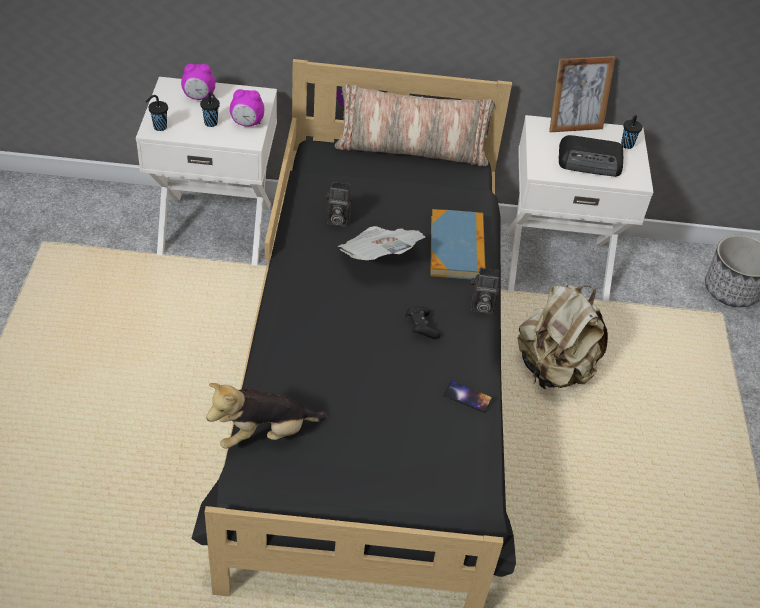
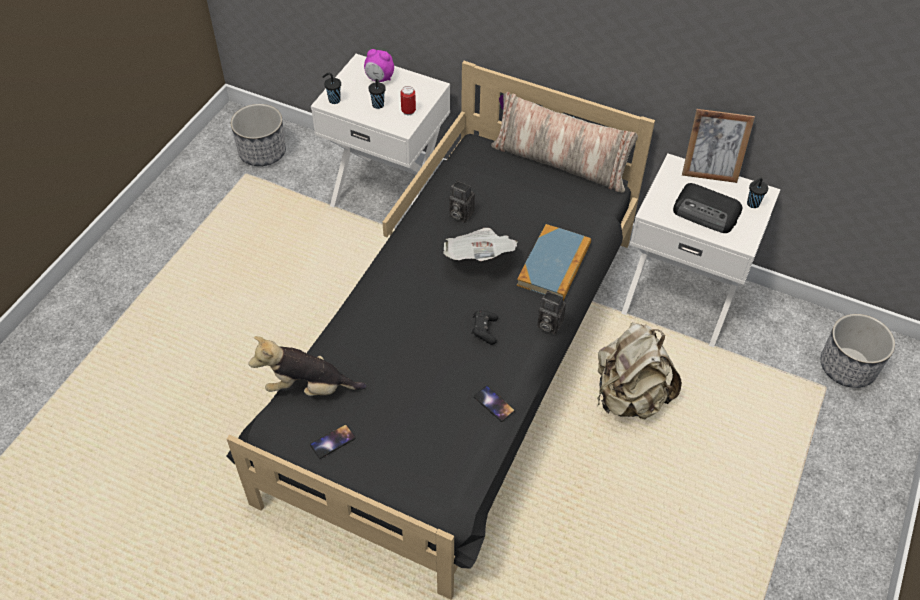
camera: 25 degrees right, 5 degrees up
(52, 215) = (262, 152): none -> planter
(247, 123) = (408, 111): alarm clock -> can
(319, 482) = (333, 441): none -> phone

